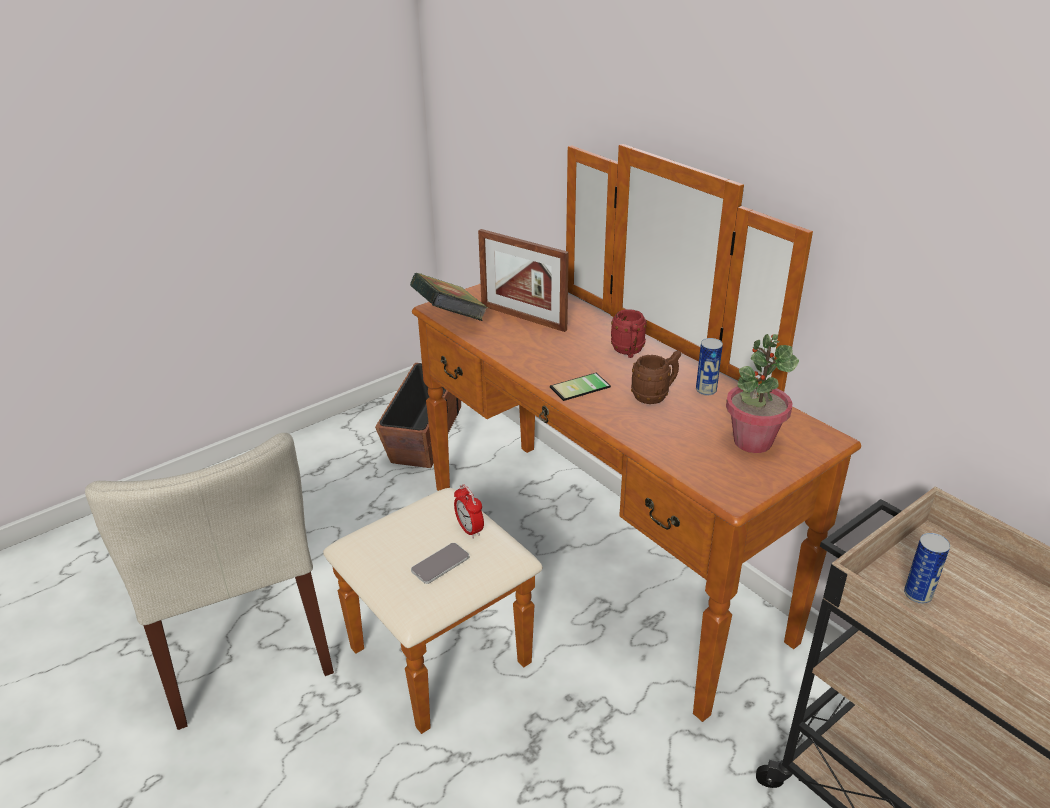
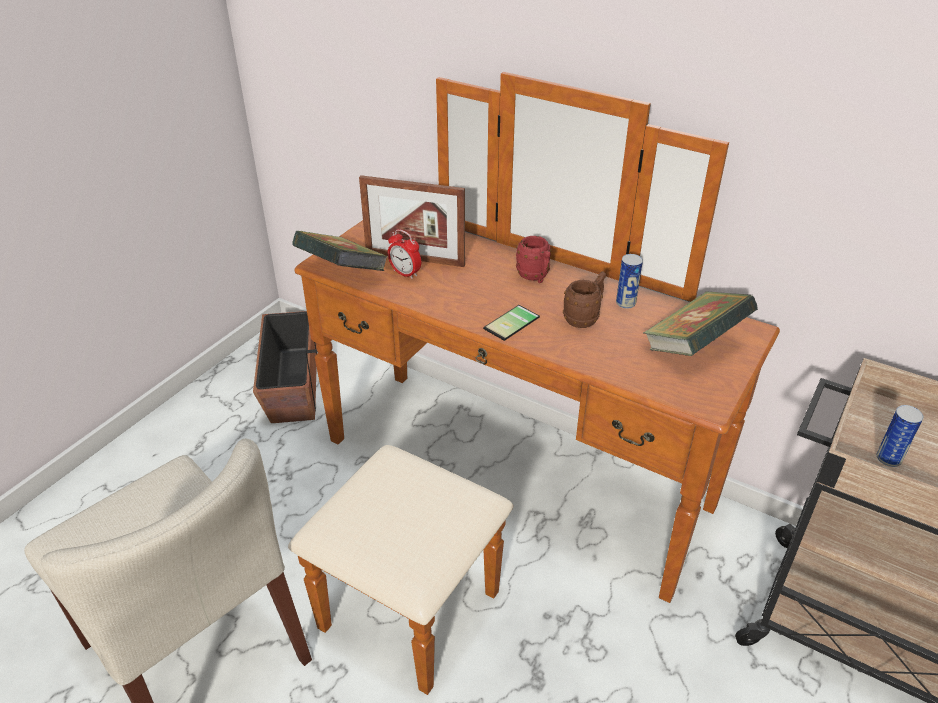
camera: 20 degrees left, 5 degrees up
(440, 564) = (423, 530): phone -> none
(469, 529) = (433, 486): alarm clock -> alarm clock (405, 273)
(752, 441) = (694, 346): potted plant -> book

